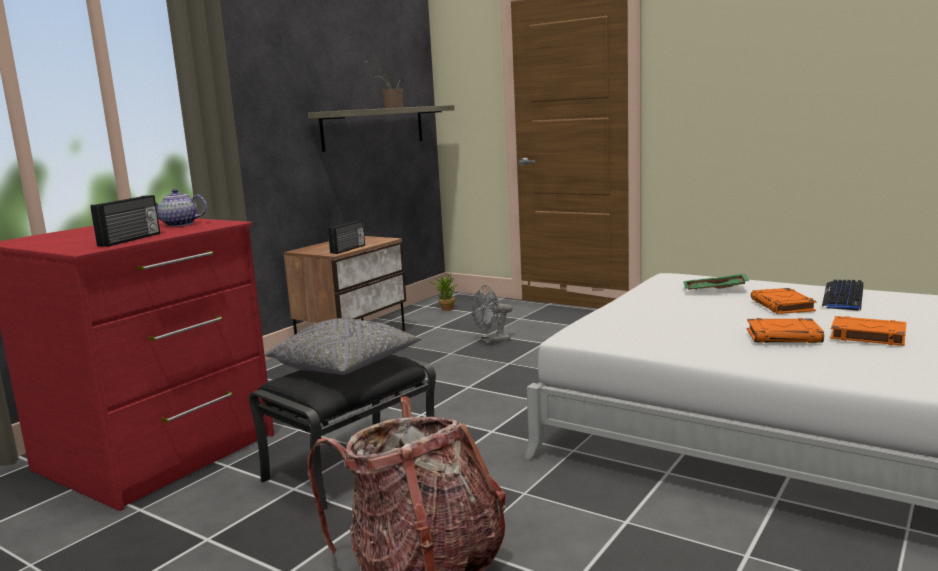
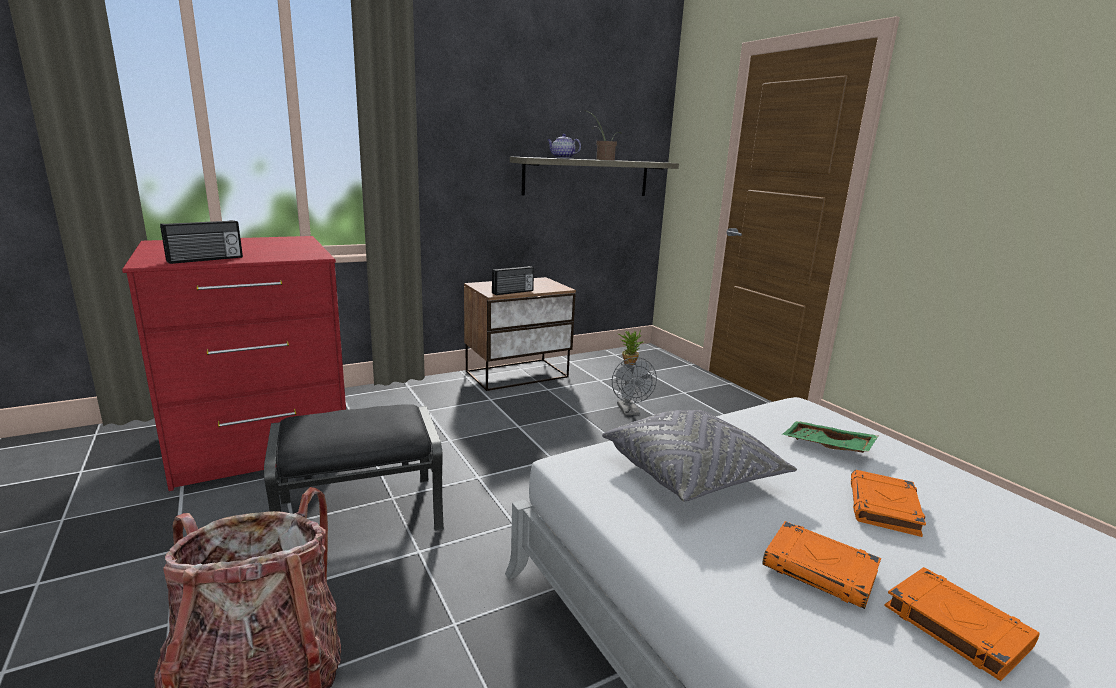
camera: 25 degrees right, 5 degrees up
(179, 224) = (286, 250): teapot -> teapot (562, 158)
(346, 367) = (357, 423): grey pillow -> grey pillow (692, 474)
(491, 341) = (630, 411): grey fan -> grey fan turned 105 degrees counterclockwise
(843, 296) = (1000, 522): keyboard -> none

